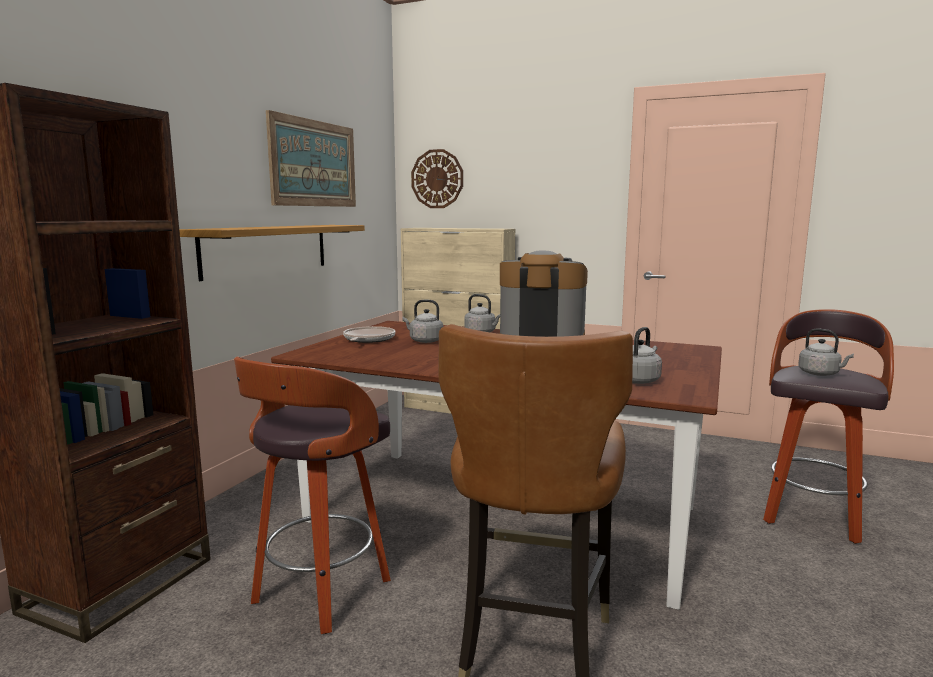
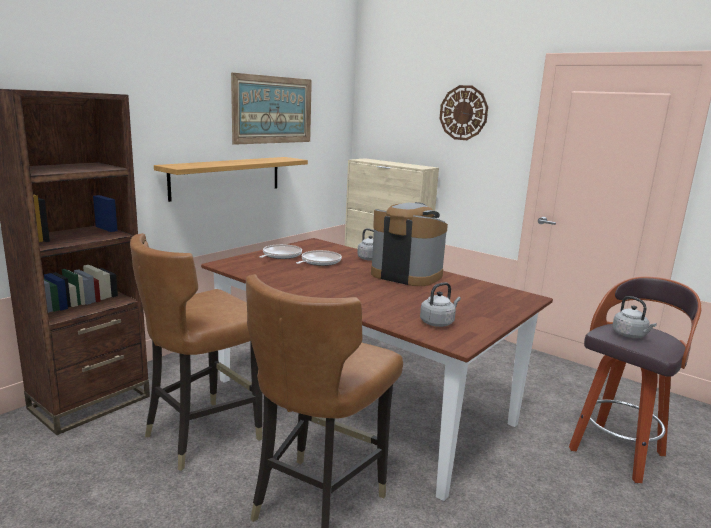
camera: 15 degrees right, 5 degrees up
(320, 593) = (203, 434): stool -> brown chair
(424, 341) = (319, 262): grey kettle -> frying pan
(437, 179) = (383, 119): wall clock -> wall clock (463, 113)

